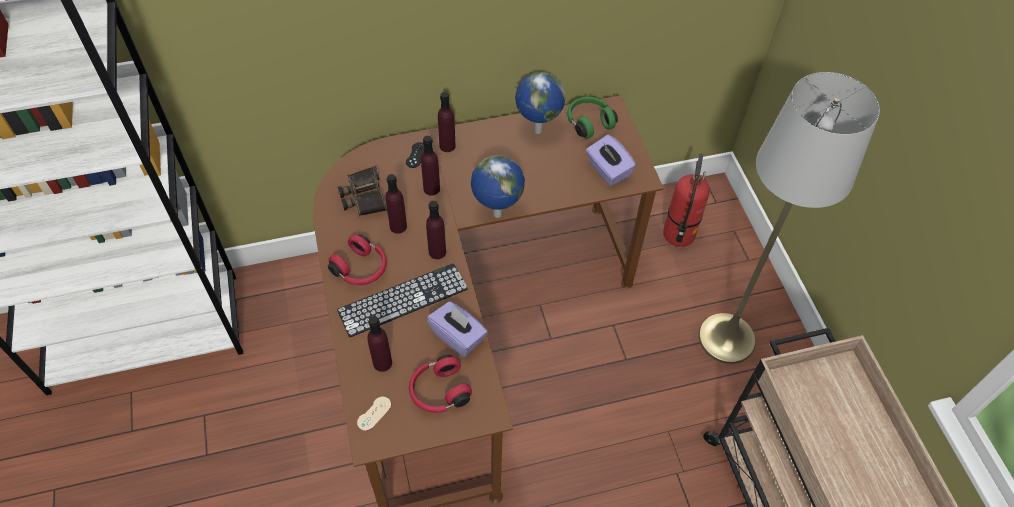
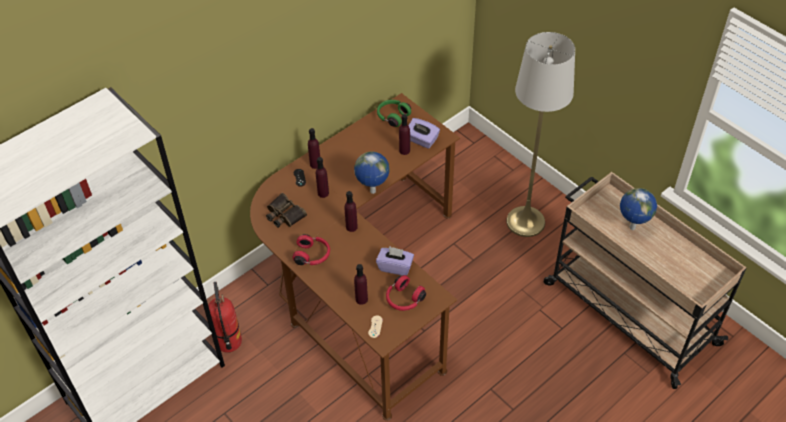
camera: 25 degrees left, 5 degrees down
(398, 226) = (318, 222): purple bottle -> purple bottle (404, 150)
(403, 299) = (349, 261): keyboard -> none
(537, 131) = (364, 134): globe -> globe (631, 228)
(678, 234) = (461, 172): fire extinguisher -> fire extinguisher (228, 342)

